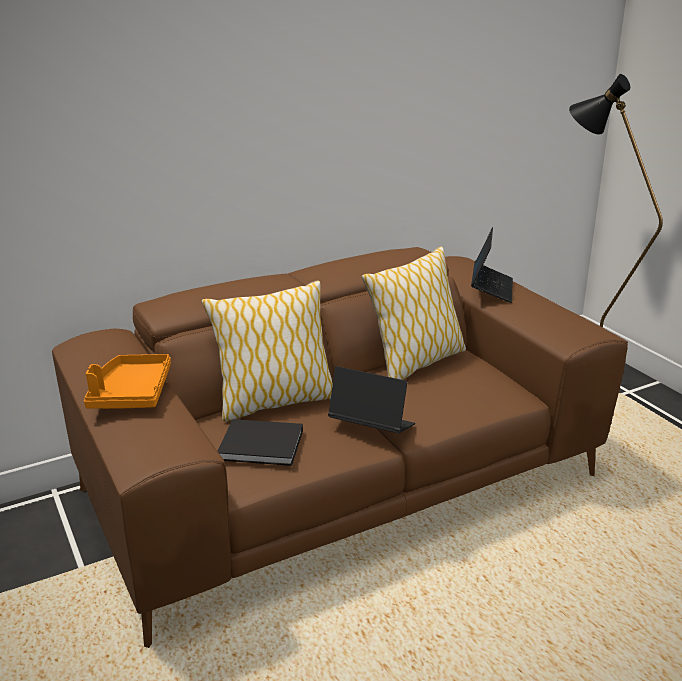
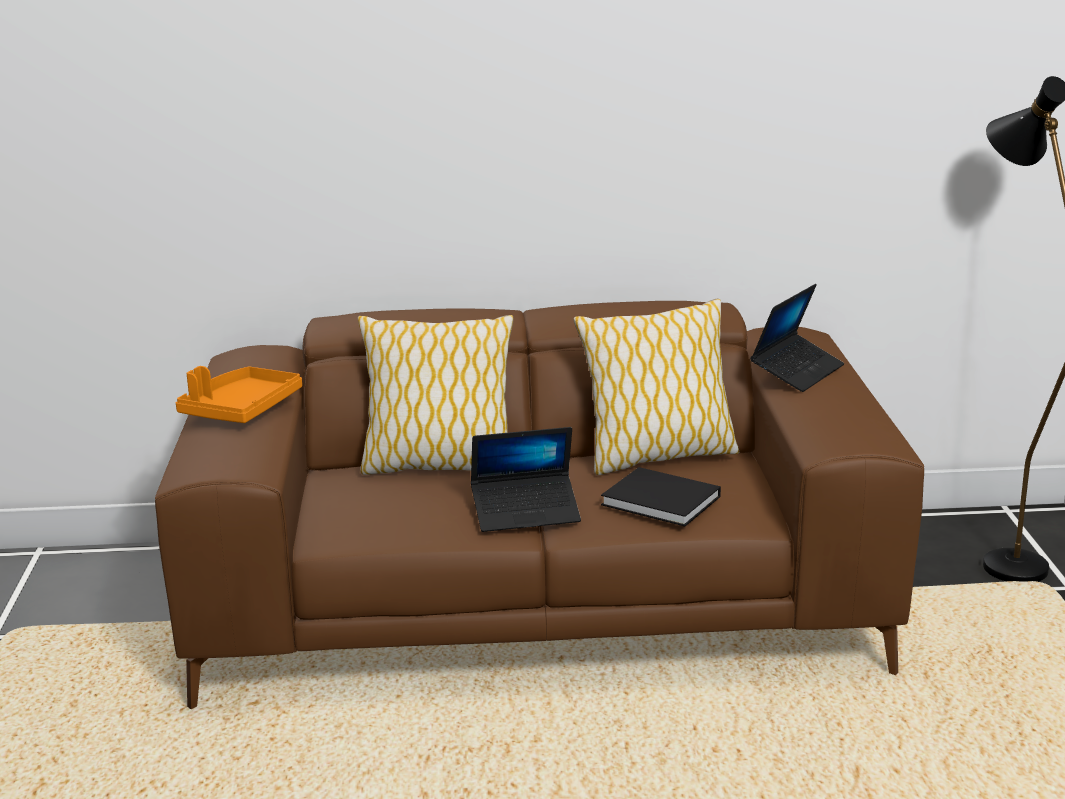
camera: 25 degrees right, 5 degrees down
(264, 445) = (381, 504): black book -> black book (664, 501)
(371, 427) = (526, 513): laptop -> laptop turned 120 degrees clockwise

